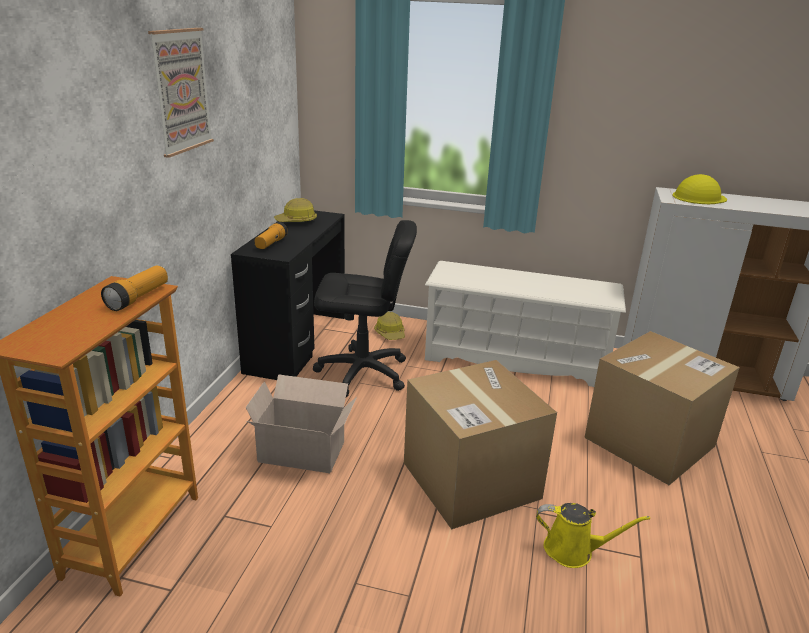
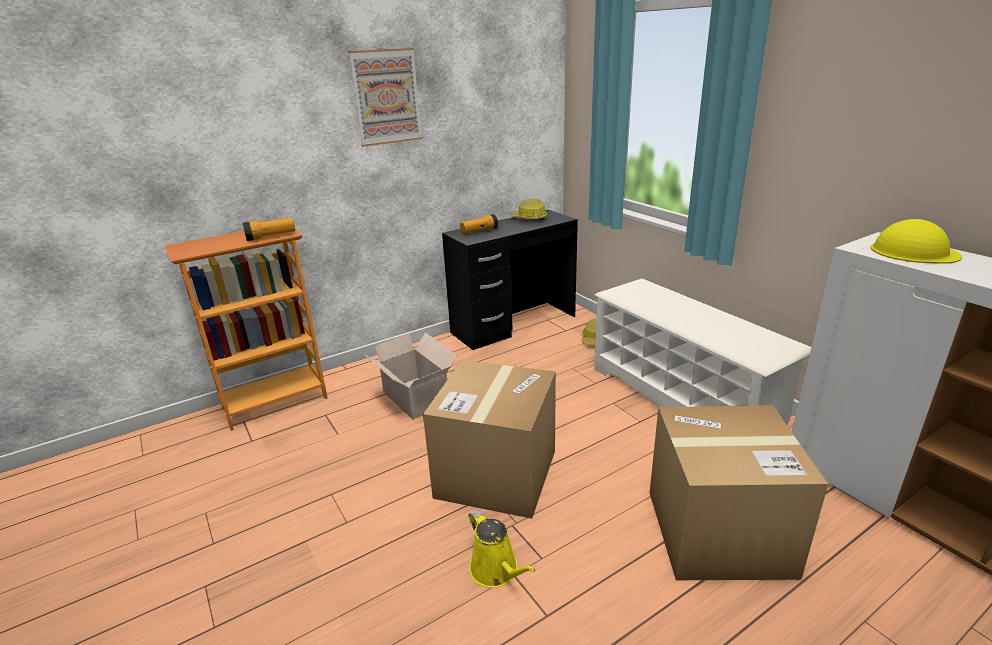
camera: 45 degrees right, 0 degrees up
(363, 373) = (530, 361): black office chair -> none

